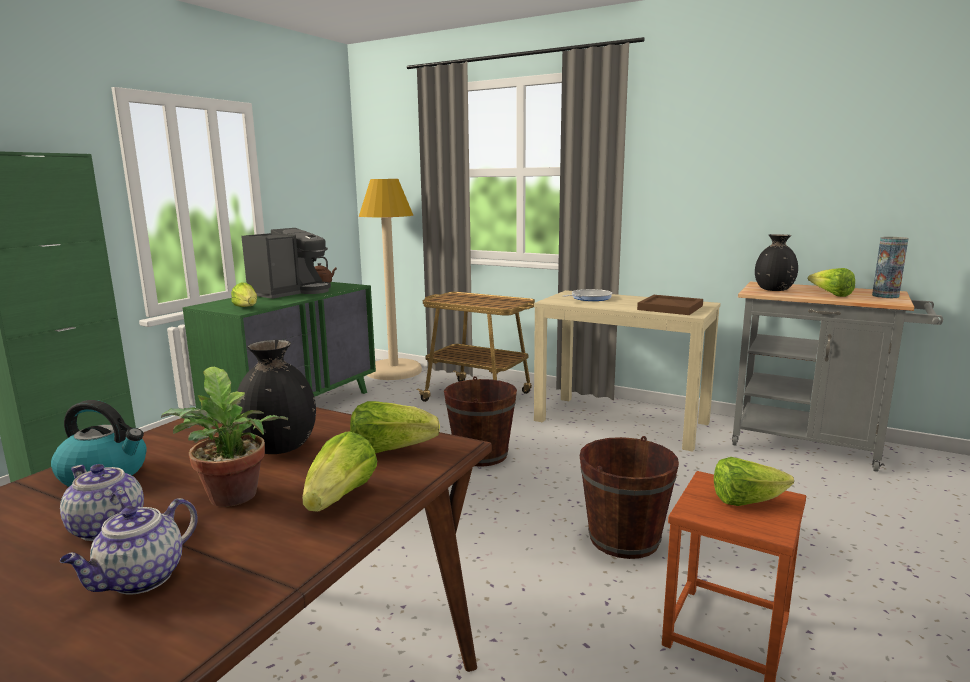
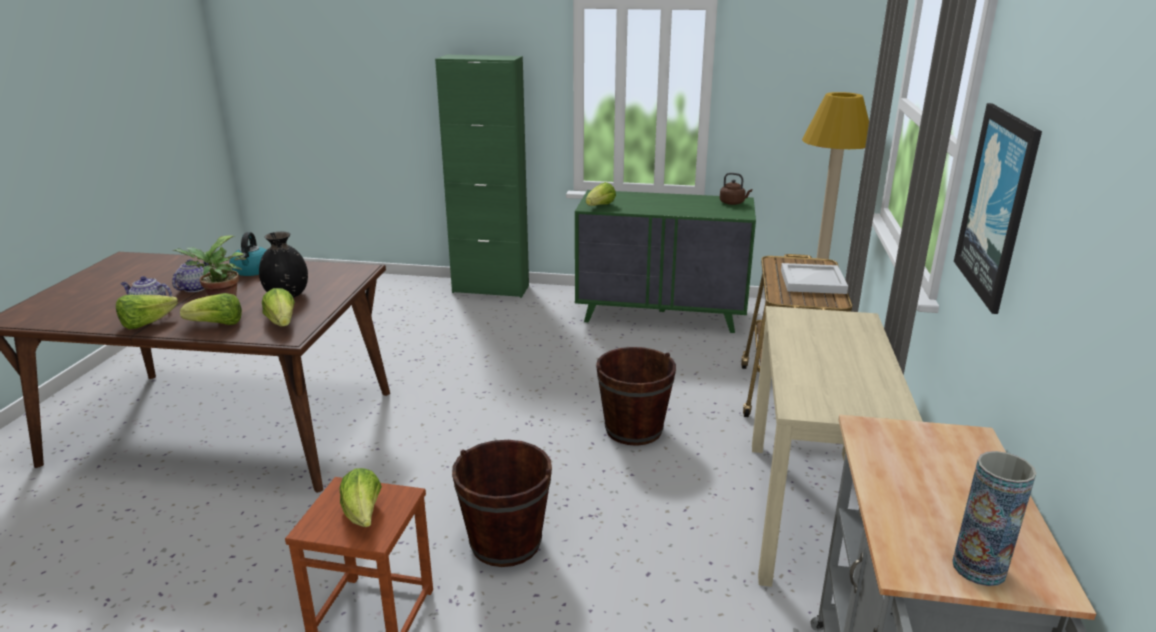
camera: 70 degrees right, 10 degrees up
(290, 292) = (680, 202): coffee machine -> none
(485, 298) = (811, 282): none -> white tray
(589, 298) = (835, 333): frying pan -> none
(670, 308) = (829, 391): brown tray -> none
(682, 179) = (997, 205): none -> picture
(773, 290) = (912, 446): black vase -> none
(831, 295) = (920, 502): lettuce -> lettuce (147, 324)

